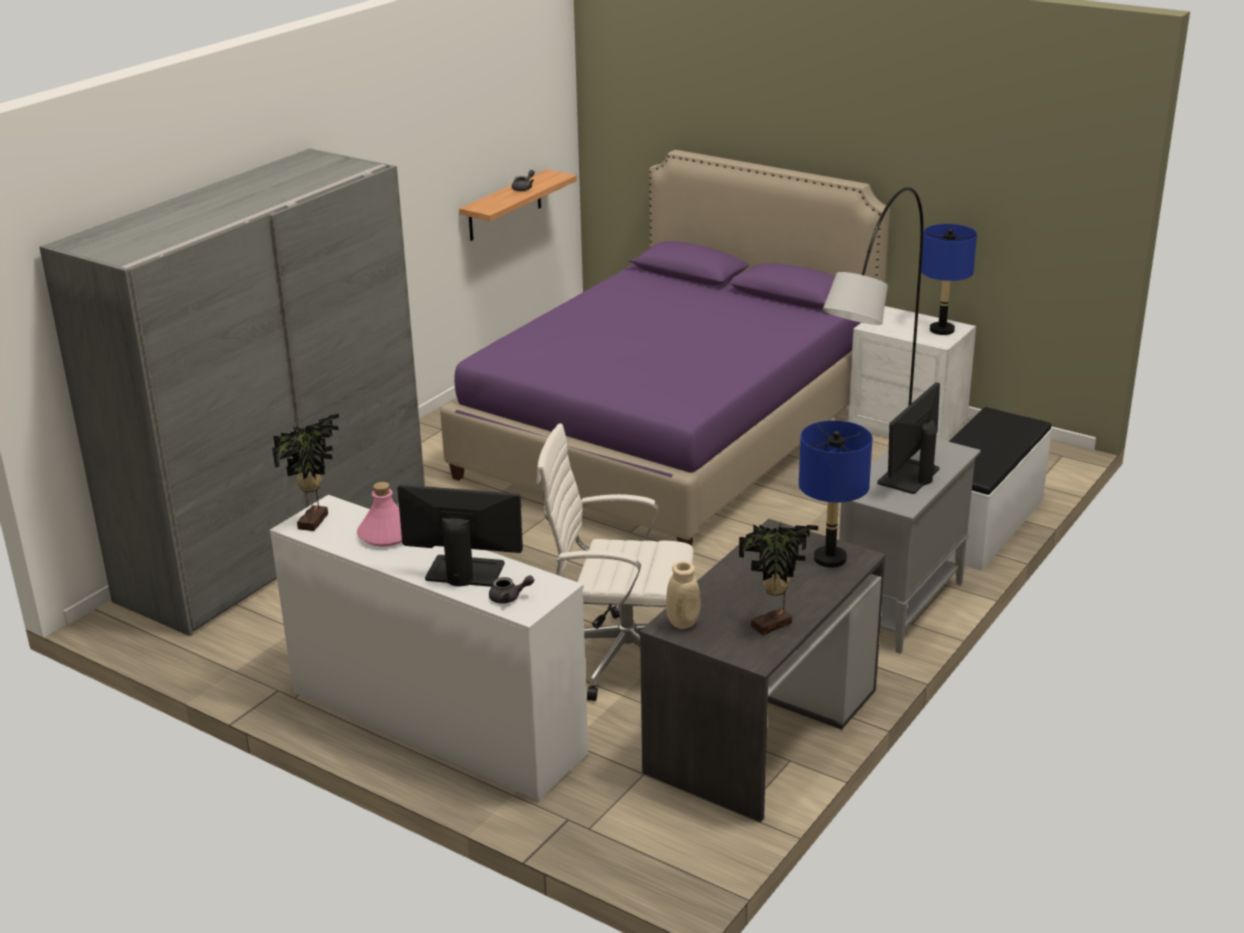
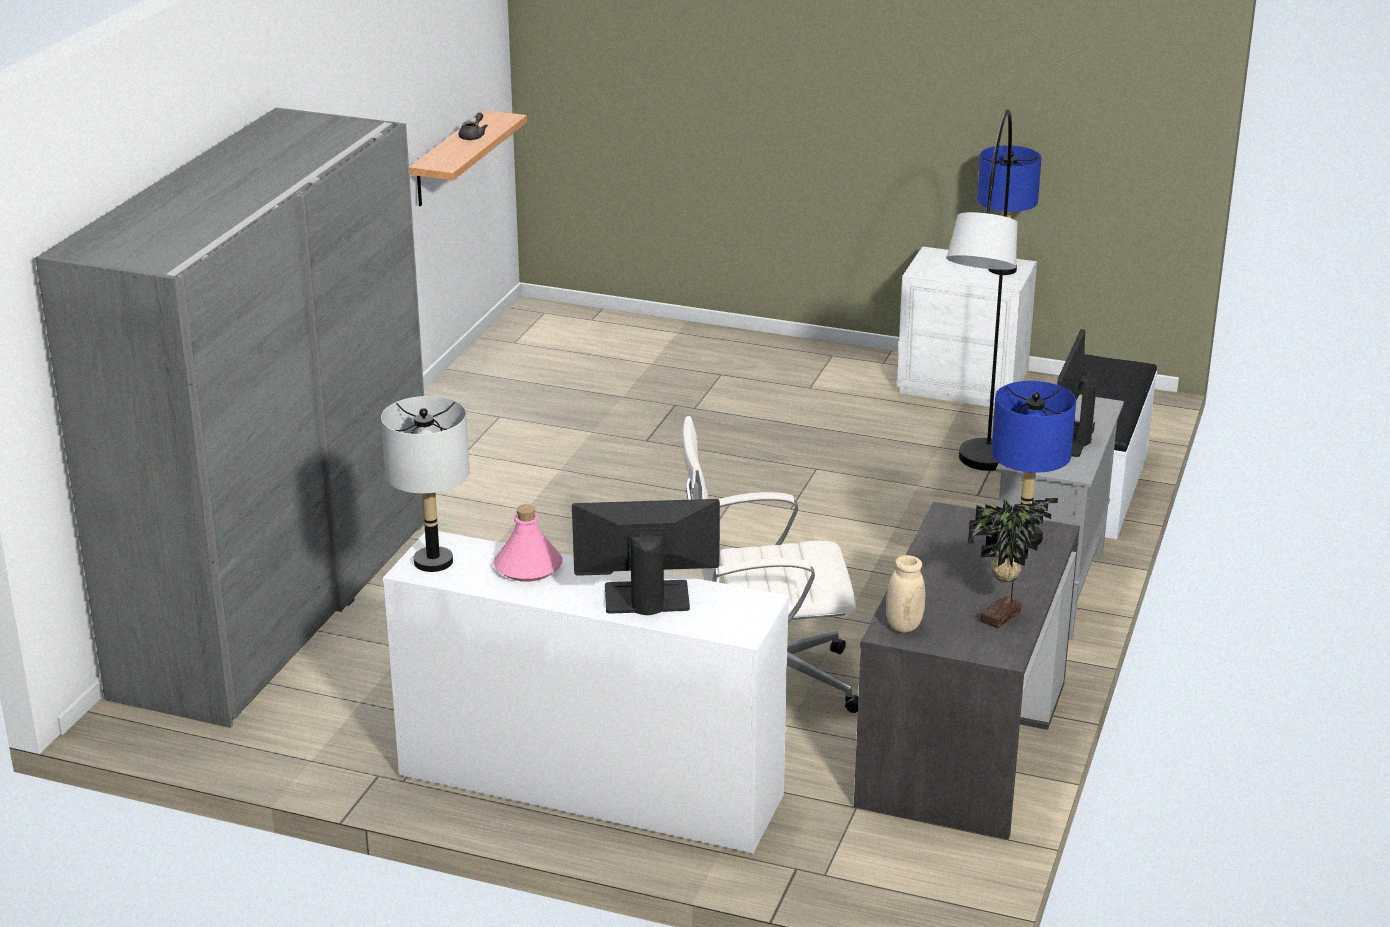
camera: 15 degrees left, 0 degrees up
(316, 521) = (433, 562): potted plant -> grey table lamp
(509, 598) = (716, 620): grey teapot -> none
(671, 437) = (696, 425): purple bed -> none

